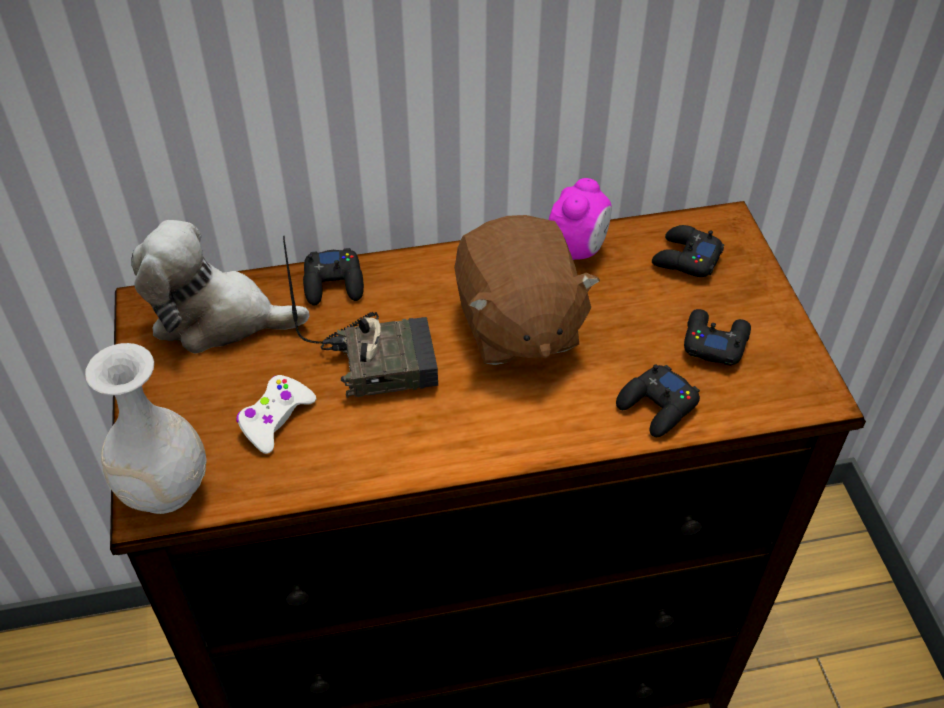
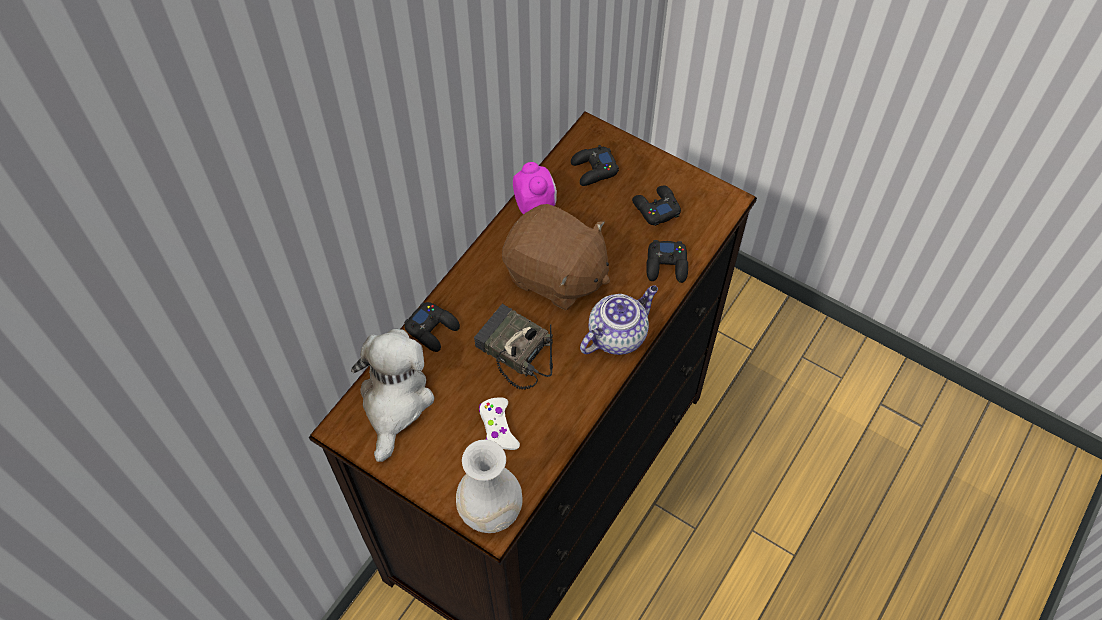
camera: 45 degrees left, 10 degrees up
(218, 318) = (395, 402): plush toy -> plush toy turned 135 degrees clockwise
(382, 361) = (513, 351): radio -> radio turned 90 degrees counterclockwise
(512, 432) = (617, 334): none -> teapot

